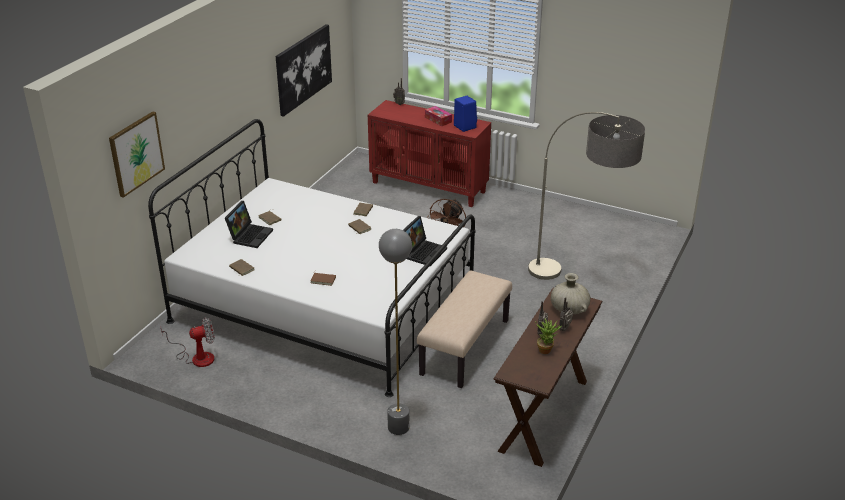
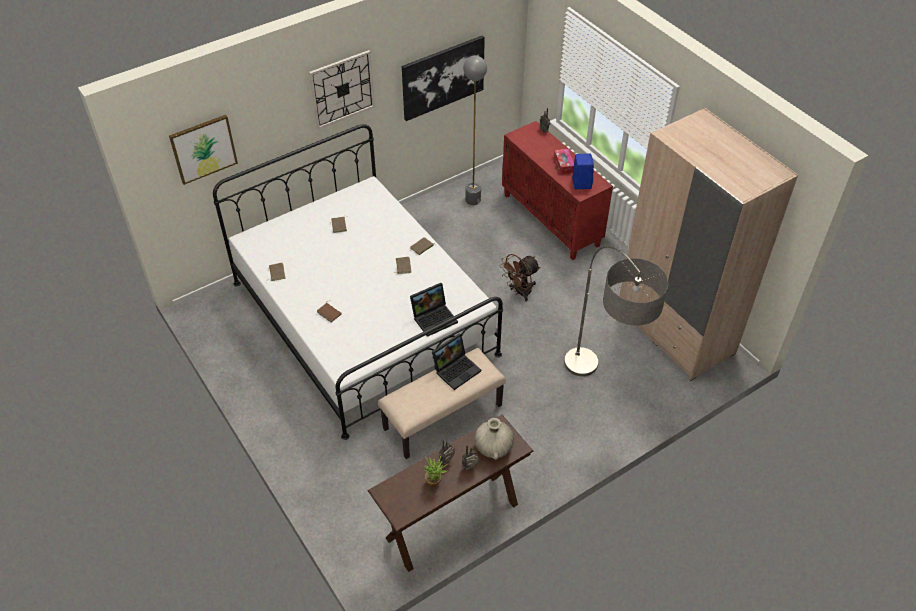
camera: 30 degrees right, 15 degrees up
(196, 357) = (231, 329): fan -> none
(236, 81) = (342, 89): none -> wall clock
(250, 235) = (310, 238): laptop -> laptop (456, 369)
(398, 427) = (327, 473): grey floor lamp -> grey floor lamp (473, 200)
(597, 226) = (675, 332): none -> beige wardrobe

